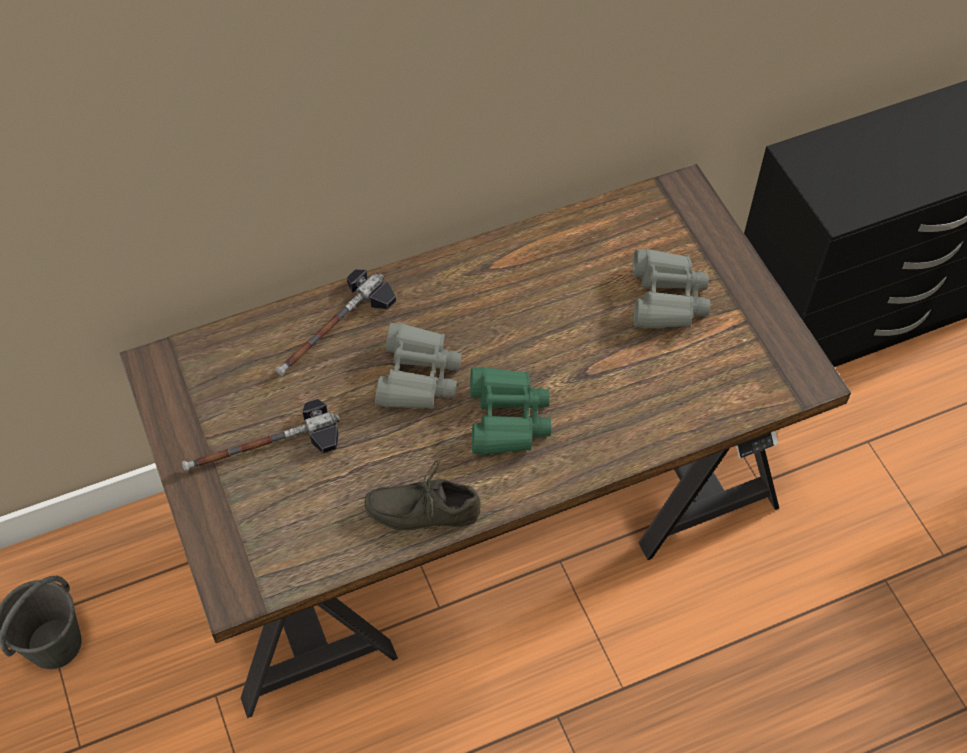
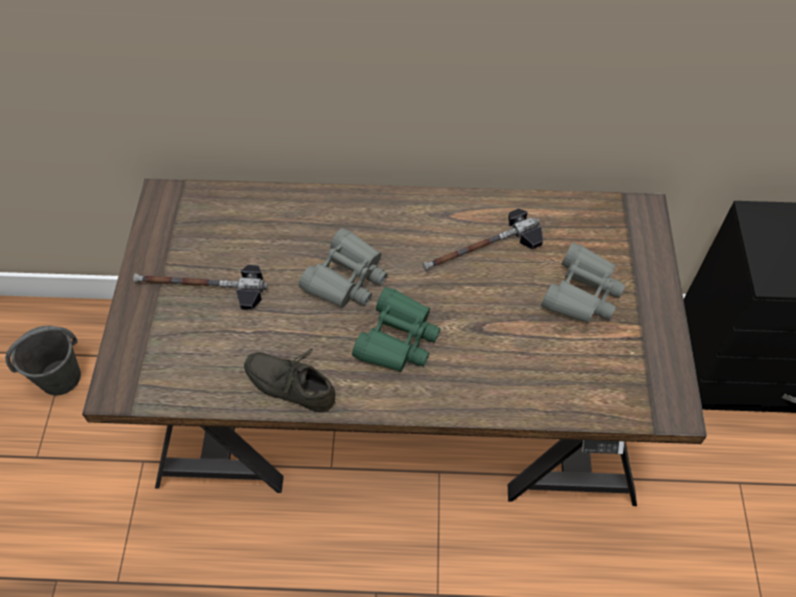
camera: 25 degrees right, 0 degrees up
(333, 330) = (304, 219): hammer -> hammer (482, 250)

